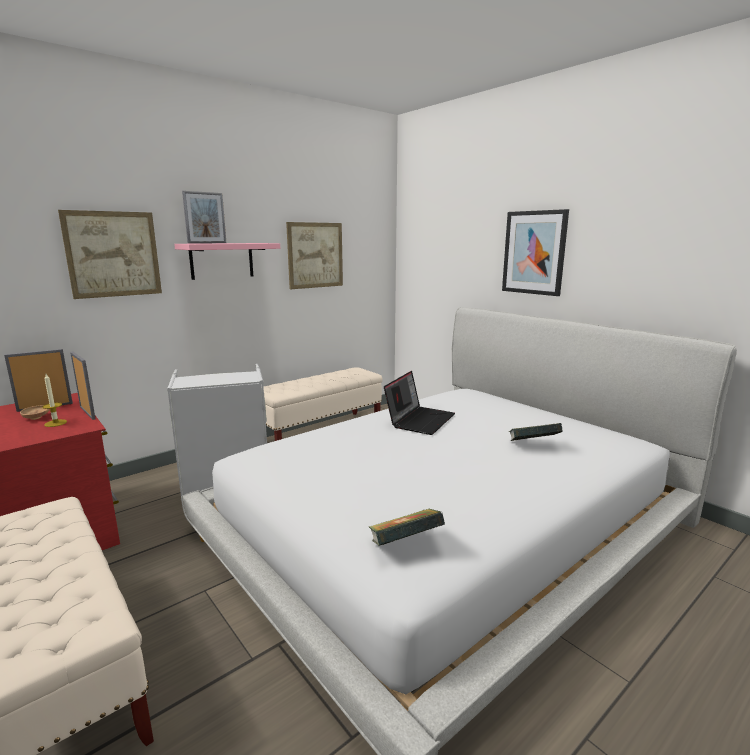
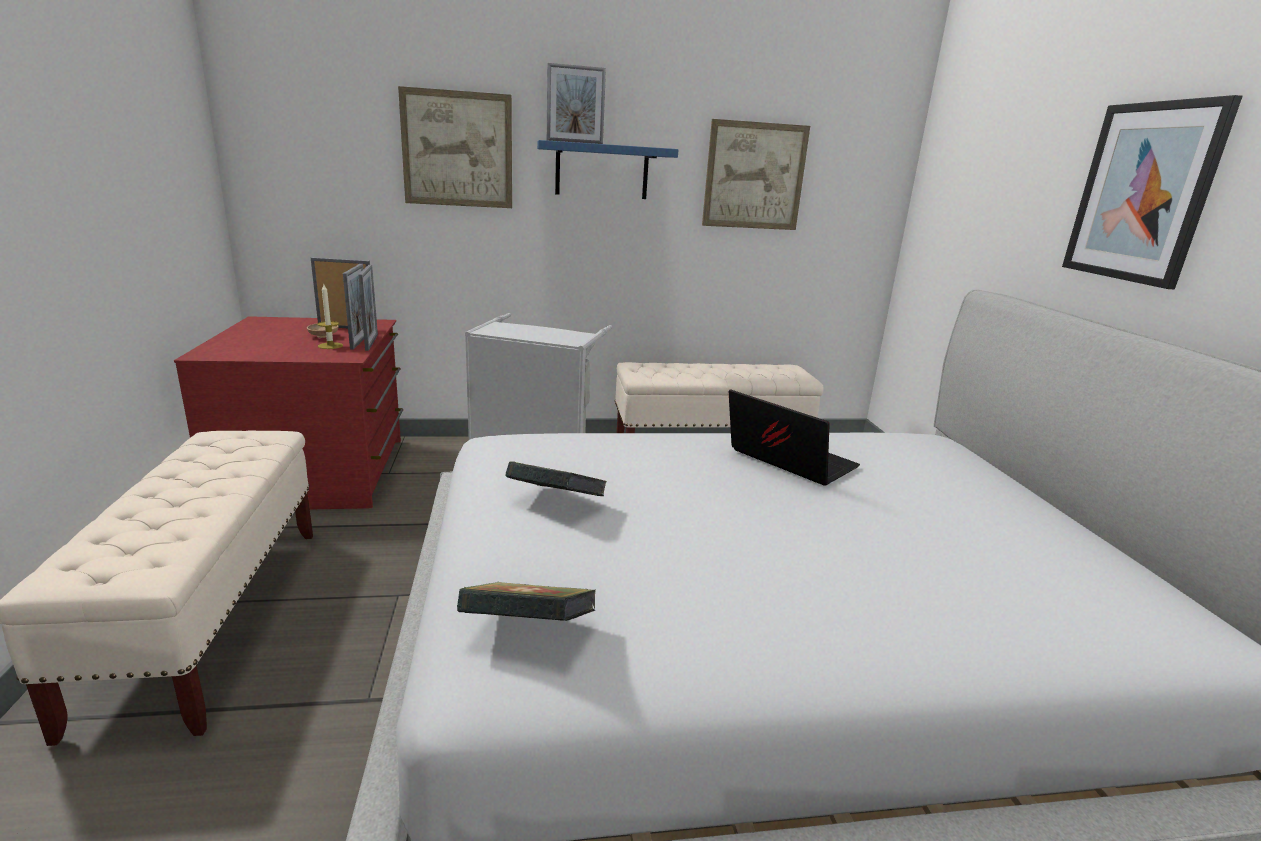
camera: 30 degrees right, 5 degrees up
(76, 414) = (360, 341): none -> picture frame
(222, 260) = (602, 171): pink shelf -> blue shelf
(419, 420) = (787, 461): laptop -> laptop turned 105 degrees counterclockwise
(533, 446) = (943, 563): book -> book (555, 503)

